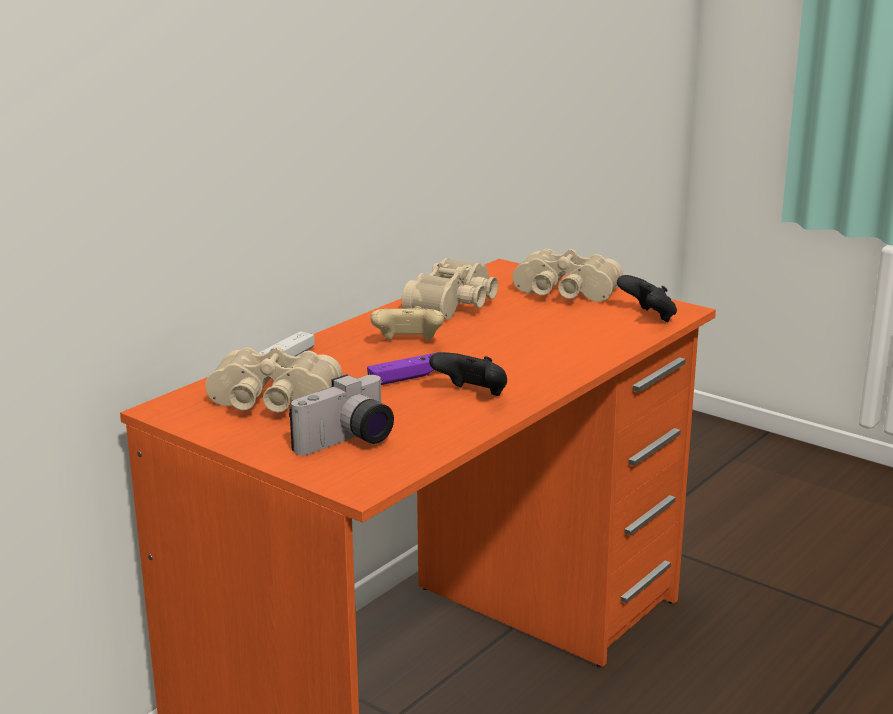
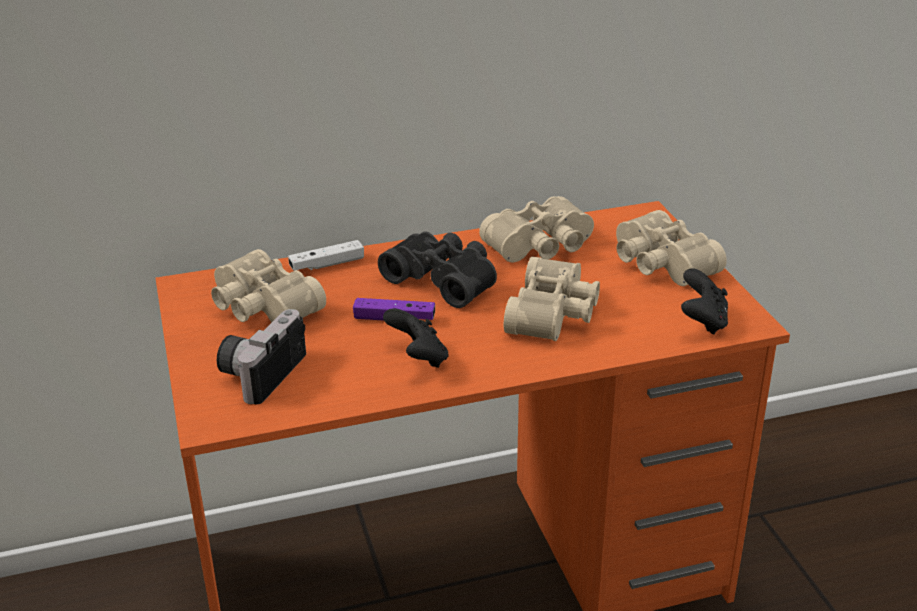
camera: 35 degrees right, 10 degrees up
(349, 442) = (260, 372): camera -> camera turned 120 degrees clockwise
(408, 343) = (444, 279): beige game controller -> black binoculars
(535, 341) = (555, 314): none -> beige binoculars

